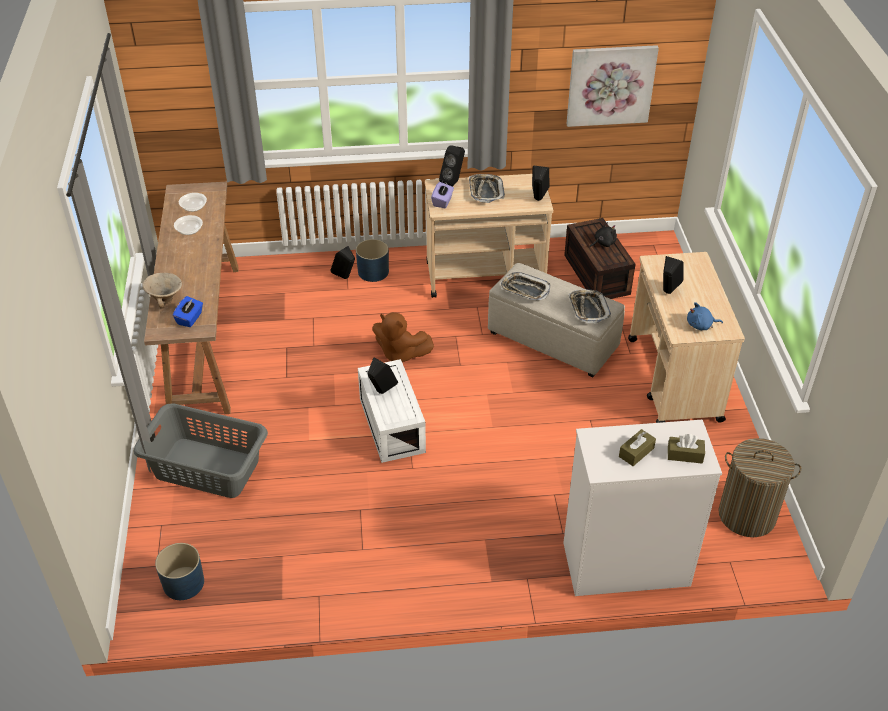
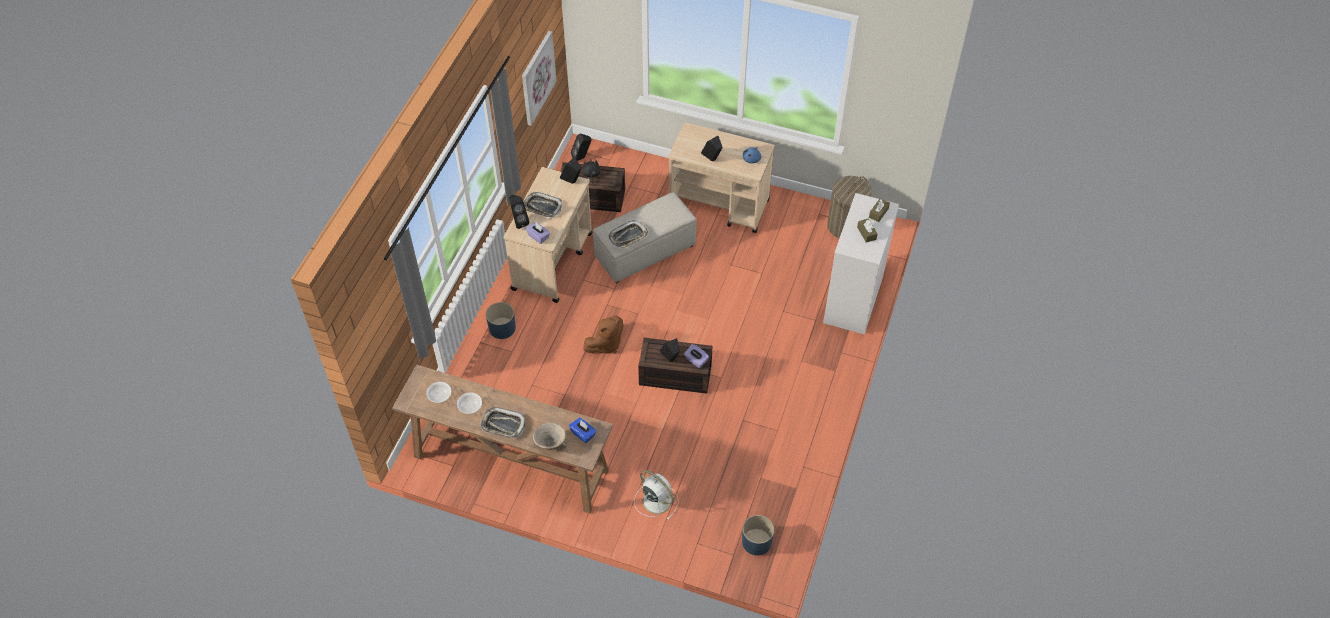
camera: 65 degrees left, 10 degrees up
(207, 467) = (656, 500): grey laundry basket -> white fan
(345, 278) = (497, 348): black speaker -> black speaker (582, 157)
(390, 424) = (674, 375): white storage box -> brown storage box
(393, 414) = (696, 360): none -> purple tissue box
(588, 309) = (668, 211): tray -> tray (503, 425)

